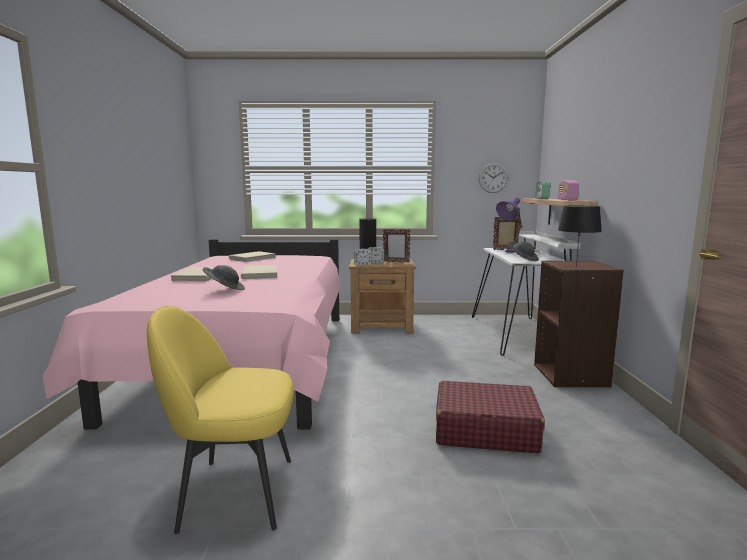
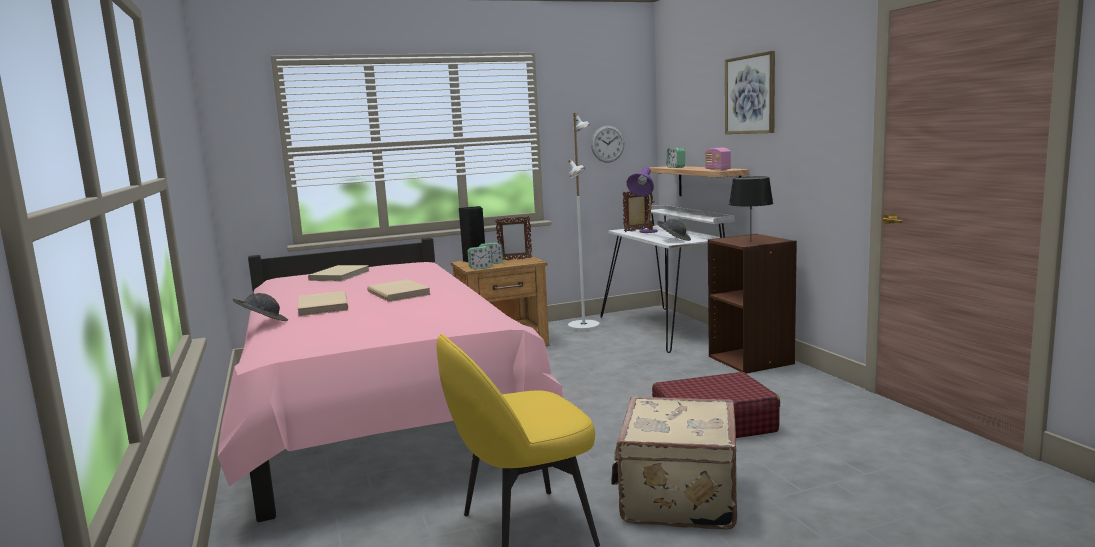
camera: 20 degrees left, 0 degrees up
(224, 289) = (396, 315): grey hat -> grey hat (262, 323)
(387, 498) = (676, 497): none -> beige suitcase
(453, 322) = (584, 326): none -> white floor lamp
(604, 131) = (750, 94): none -> picture

